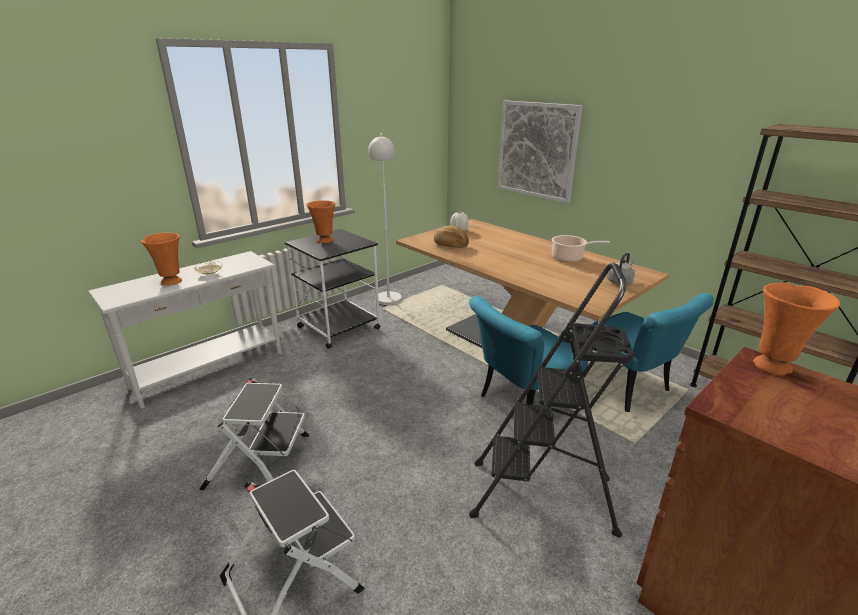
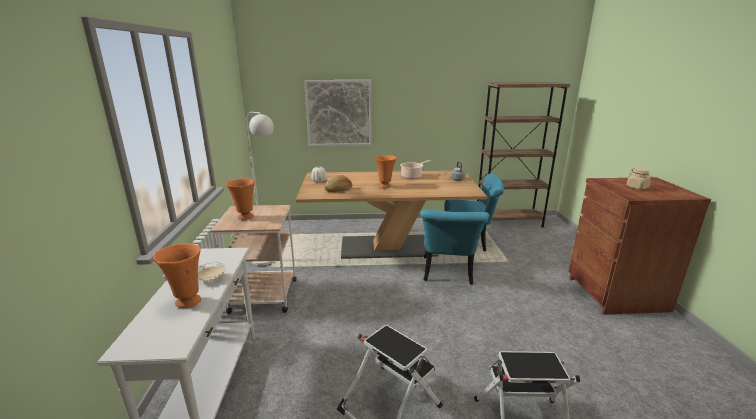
camera: 50 degrees left, 5 degrees down
(339, 327) = (264, 295): black cart -> beige cart
(544, 496) = (524, 303): step ladder -> none
(774, 366) = (606, 180): orange vase -> orange vase (385, 186)
(803, 405) = (637, 187): none -> beige jar

